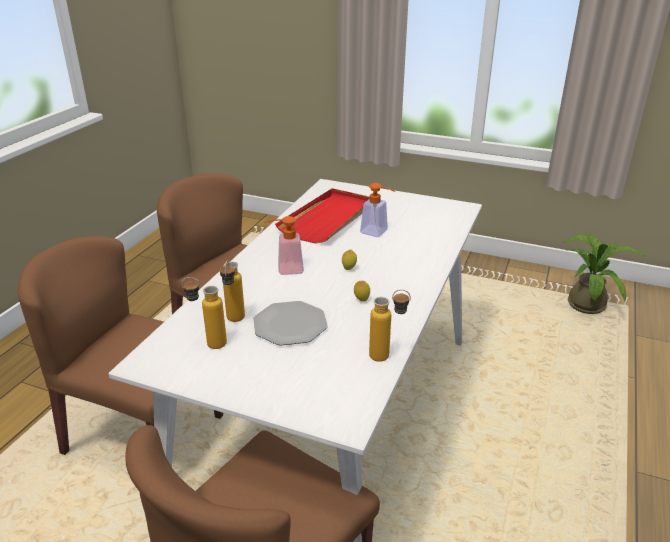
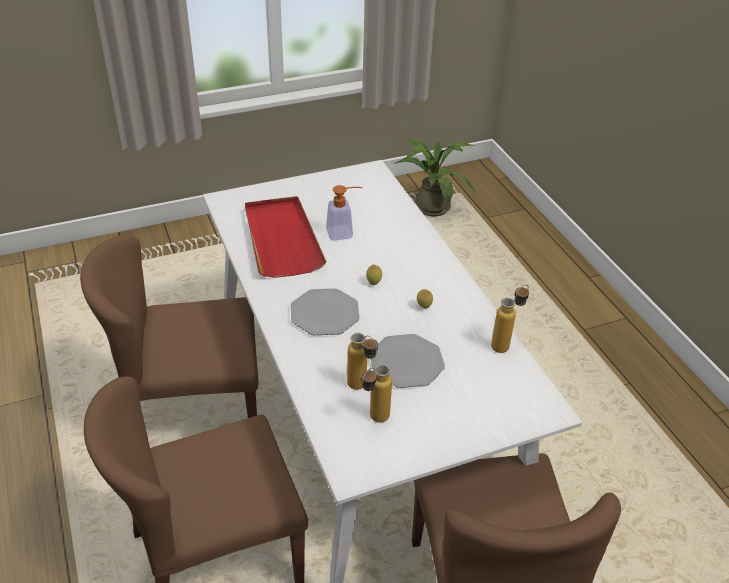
camera: 45 degrees left, 10 degrees up
(285, 269) = (325, 313): soap dispenser -> plate

